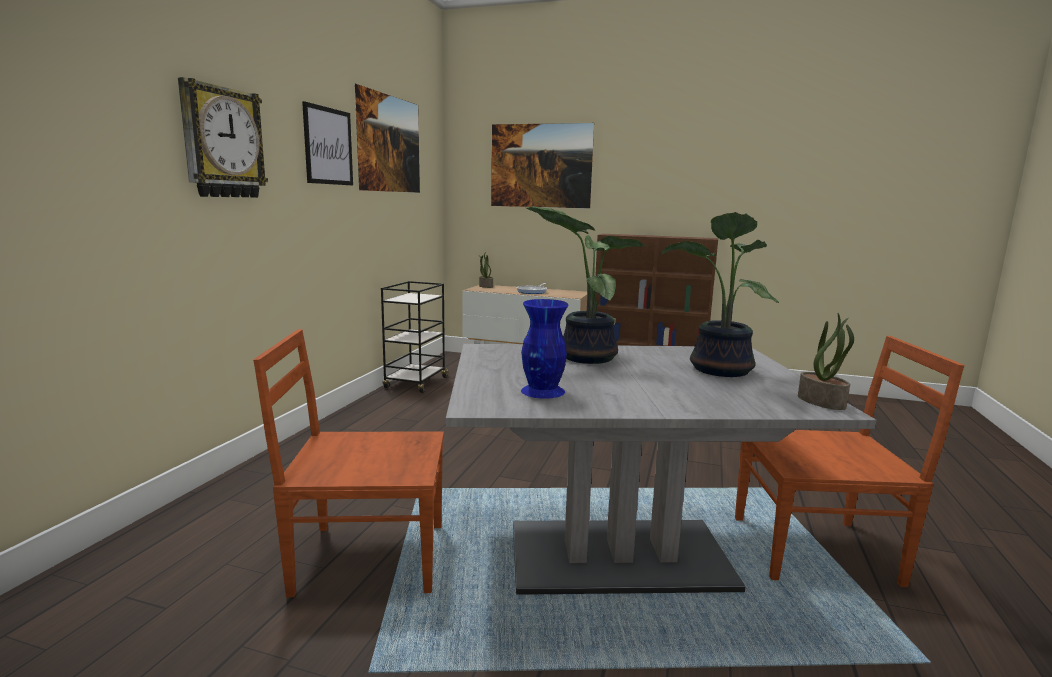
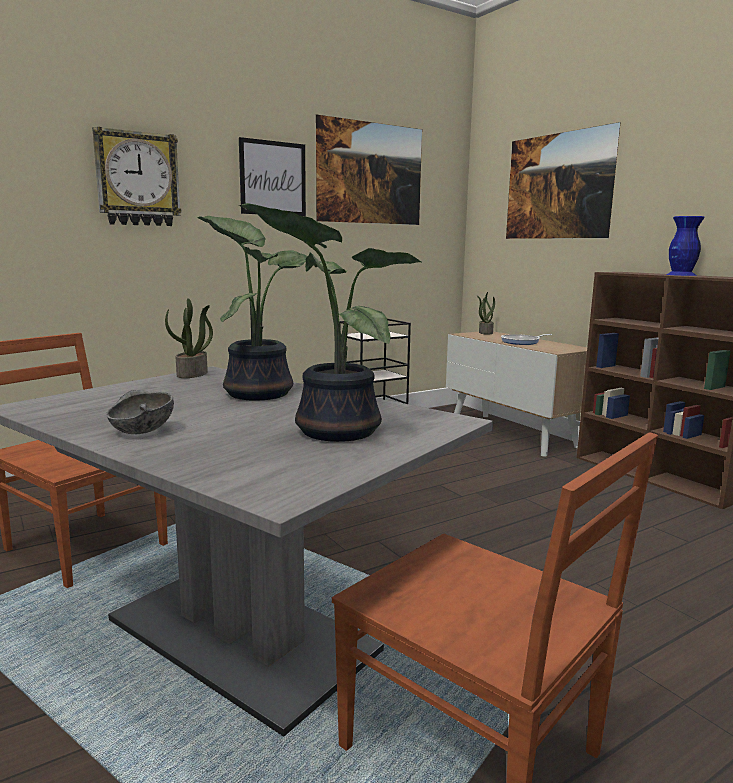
camera: 40 degrees right, 0 degrees up
(543, 391) = (106, 408): blue vase -> blue vase (681, 275)
(637, 399) = (141, 431): none -> grey bowl
(822, 402) = (302, 487): potted plant -> potted plant (192, 374)

